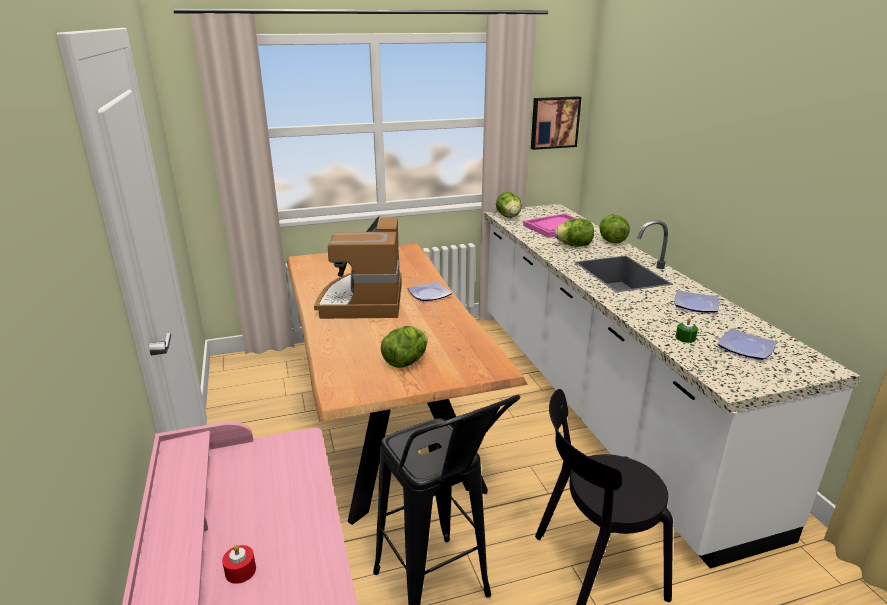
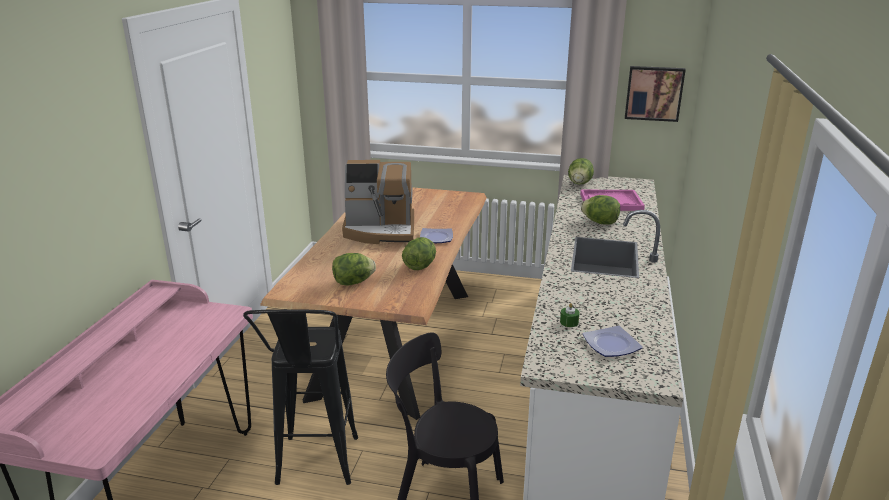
camera: 30 degrees right, 0 degrees up
(240, 571) = (129, 366): red candle -> none
(364, 301) = (381, 231): coffee machine -> coffee machine turned 120 degrees counterclockwise
(611, 241) = (645, 226): lettuce -> lettuce (420, 266)
(695, 304) = (628, 299): plate -> none

